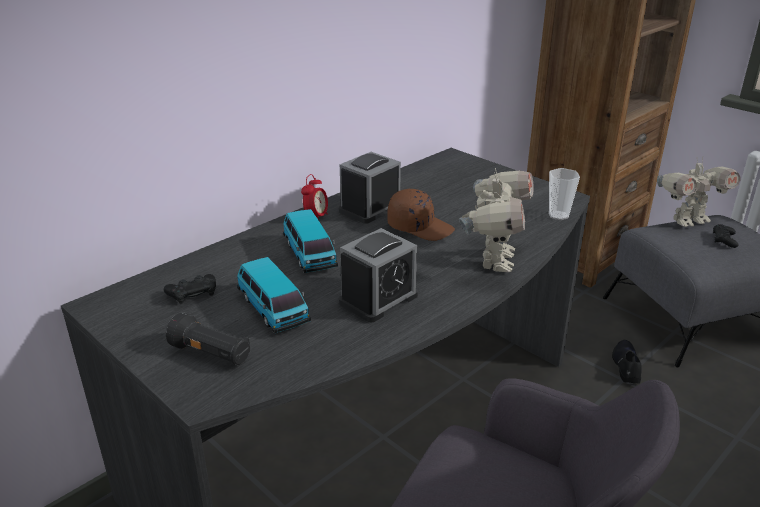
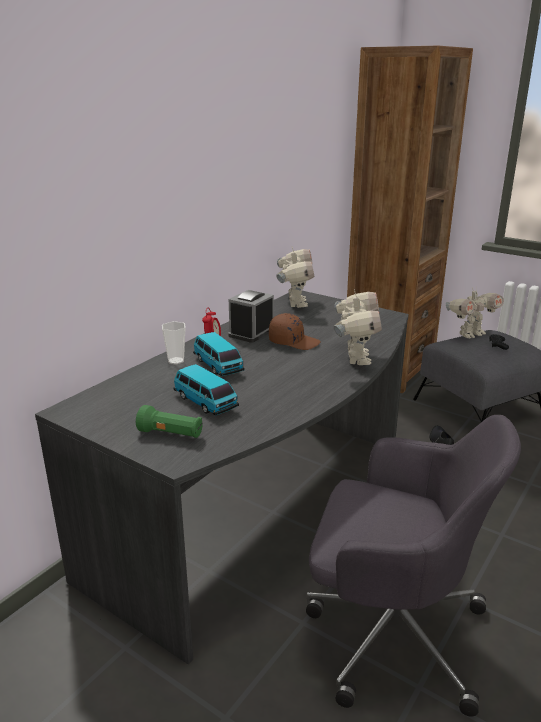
camera: 10 degrees left, 5 degrees down
(193, 293) = (138, 397): black game controller -> none
(211, 354) = (171, 434): black flashlight -> green flashlight
(378, 299) = (281, 389): alarm clock -> none
(442, 169) = (295, 303): none -> toy robot
(558, 215) = (391, 327): cup -> cup (176, 361)

